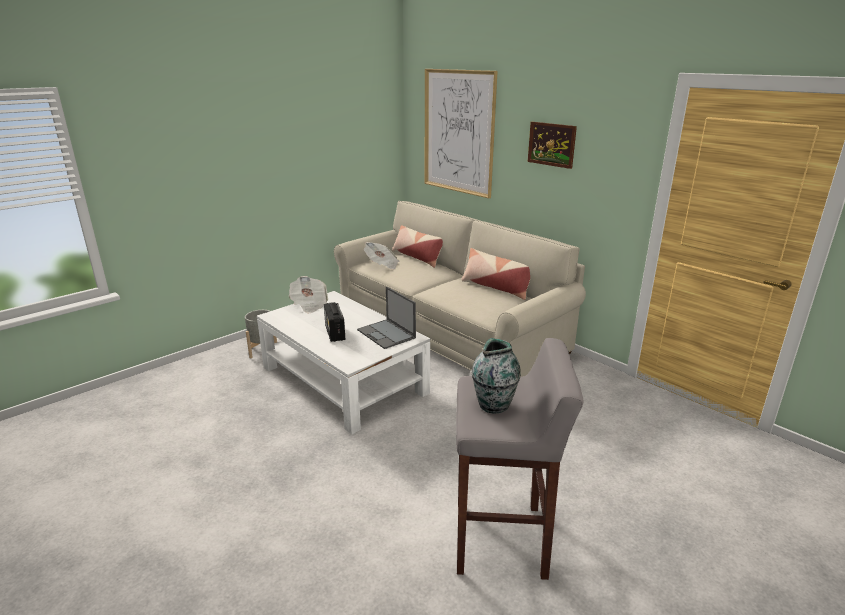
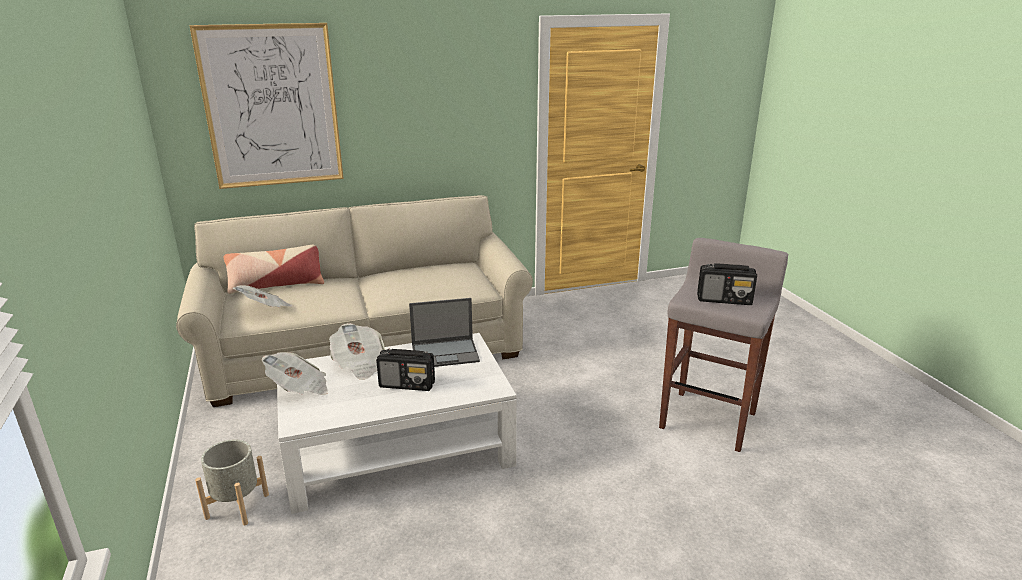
camera: 65 degrees left, 0 degrees up
(349, 312) = (360, 365): none -> newspaper
(494, 404) = (724, 300): vase -> radio
(496, 287) = (421, 269): pillow -> none
(551, 144) = (419, 99): picture -> none

